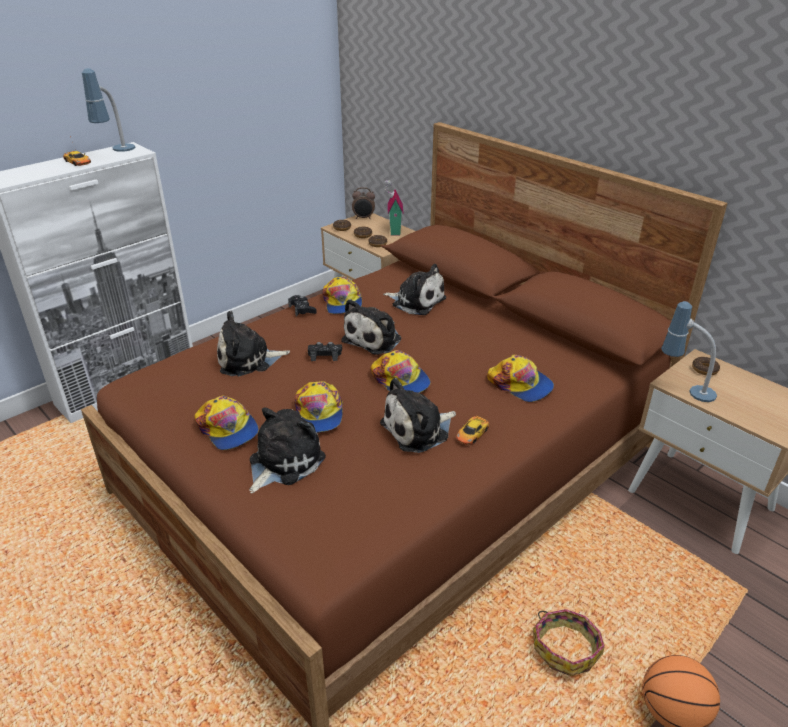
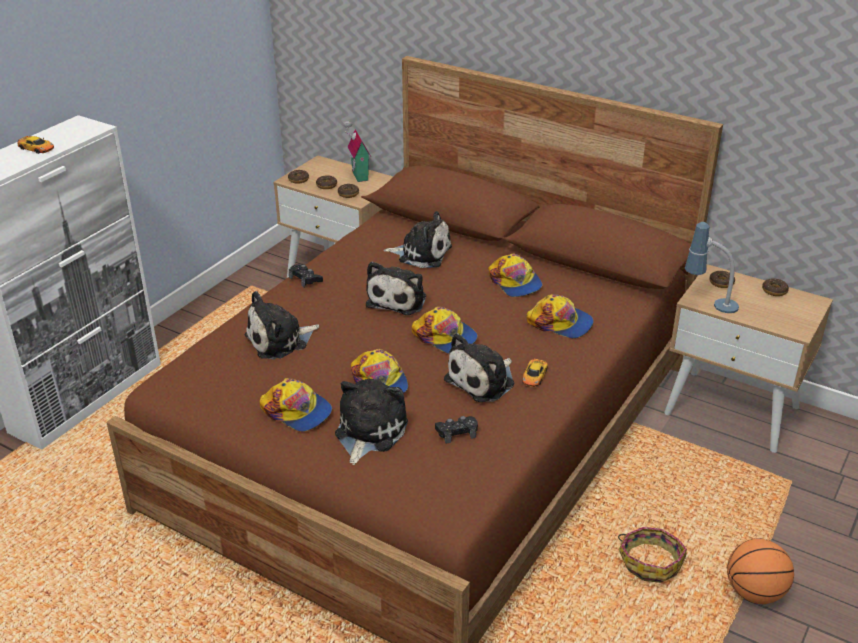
camera: 15 degrees left, 0 degrees up
(116, 153) = (72, 132): table lamp -> none
(325, 355) = (357, 323): black game controller -> black game controller (456, 432)
(342, 302) = (345, 265): cap -> cap (515, 282)
(363, 218) = (317, 164): alarm clock -> none
(761, 386) = (774, 291): none -> donut

